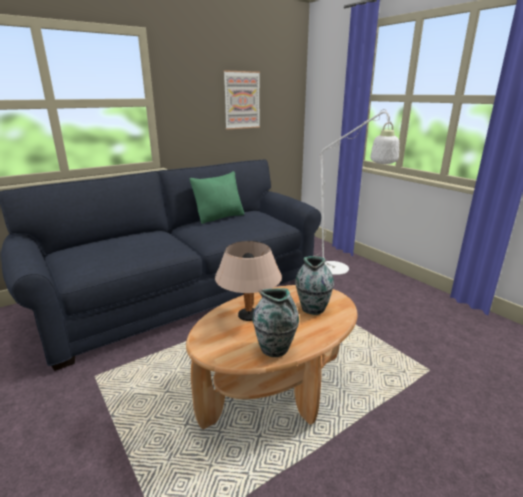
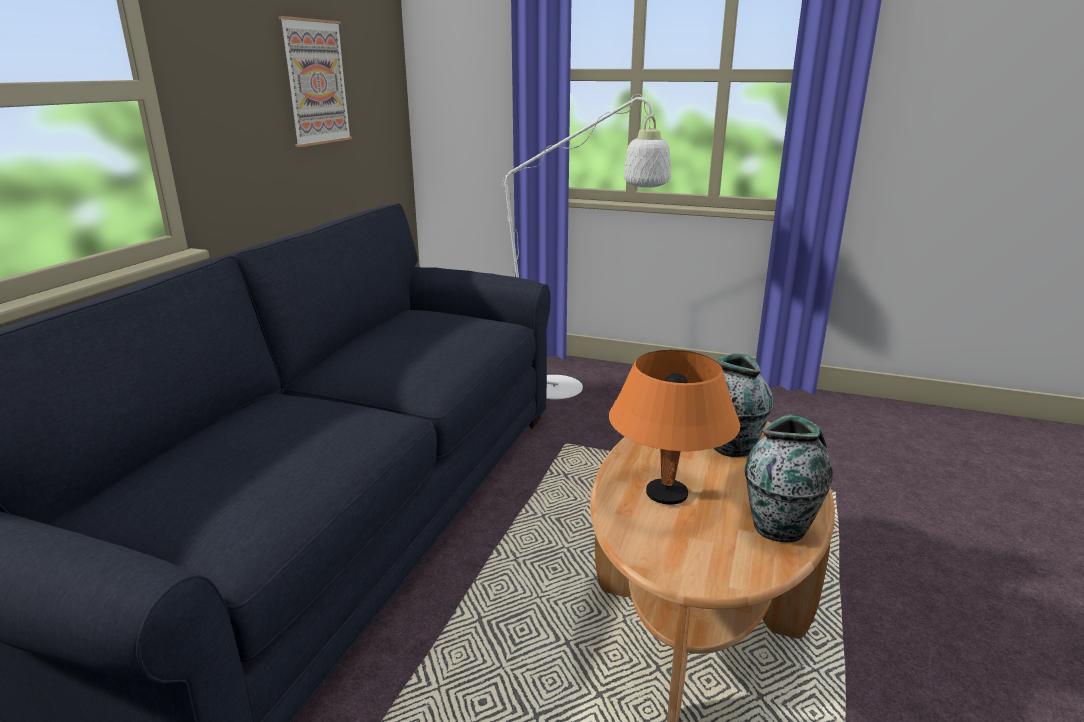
camera: 35 degrees left, 0 degrees up
(220, 217) = (373, 336): green pillow -> none
(249, 316) = (667, 494): beige table lamp -> orange table lamp

